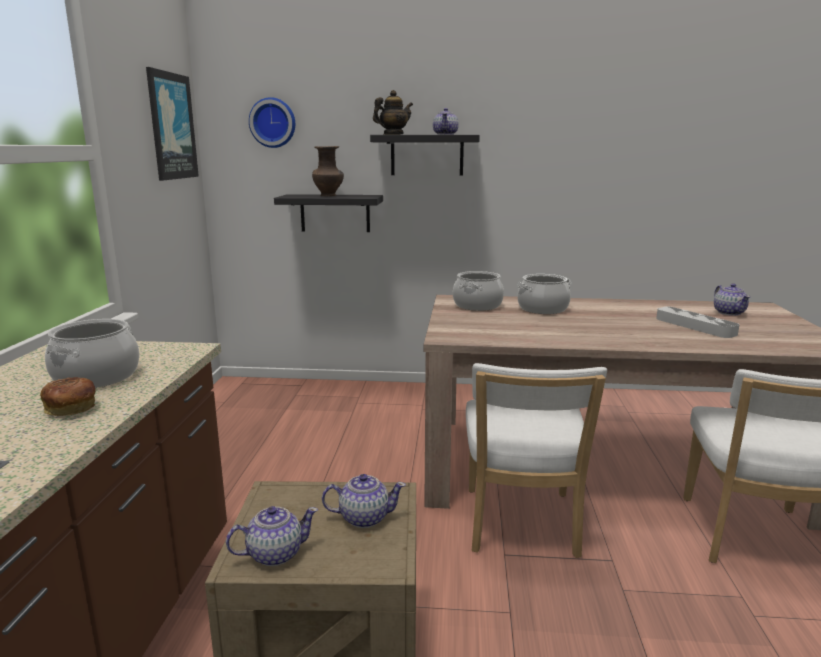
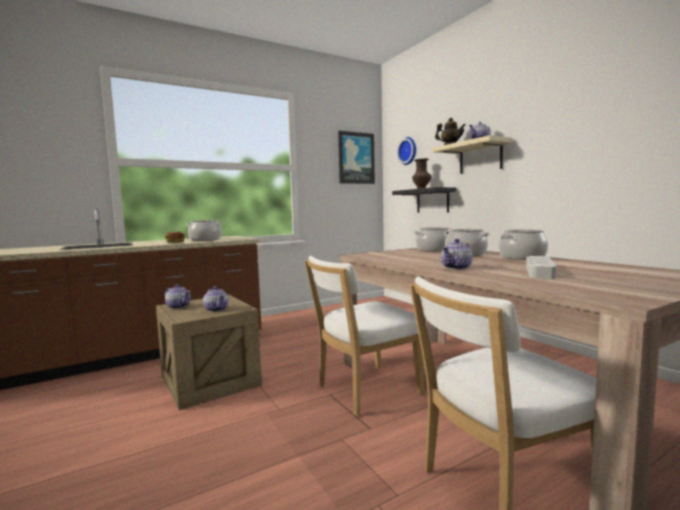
camera: 55 degrees right, 10 degrees down
(427, 155) = (480, 157): black shelf -> beige shelf
(603, 305) = (522, 257): none -> cooking pot
(729, 312) = (631, 272): teapot -> teapot (457, 268)

